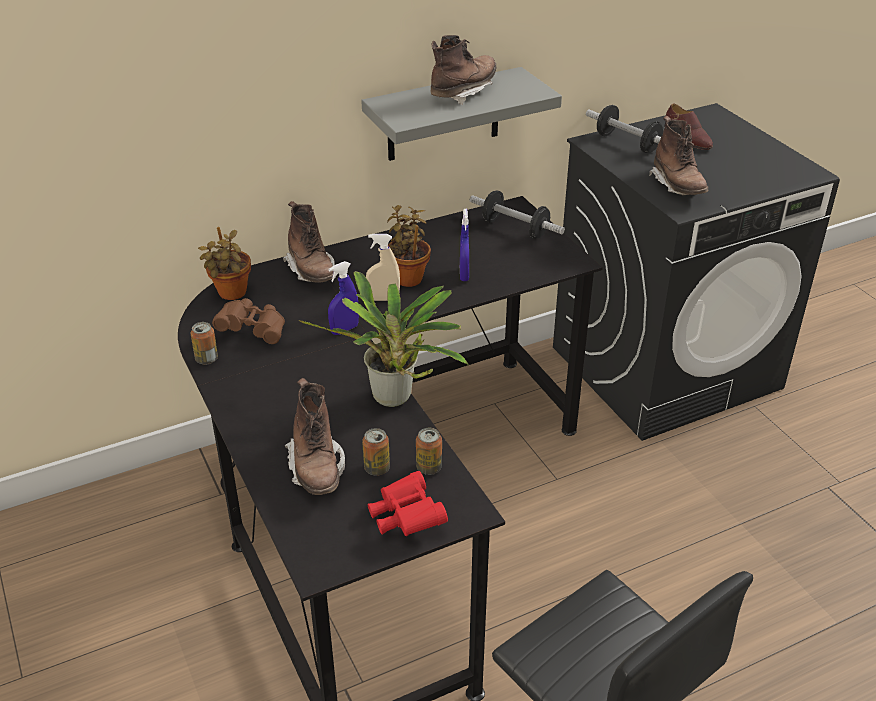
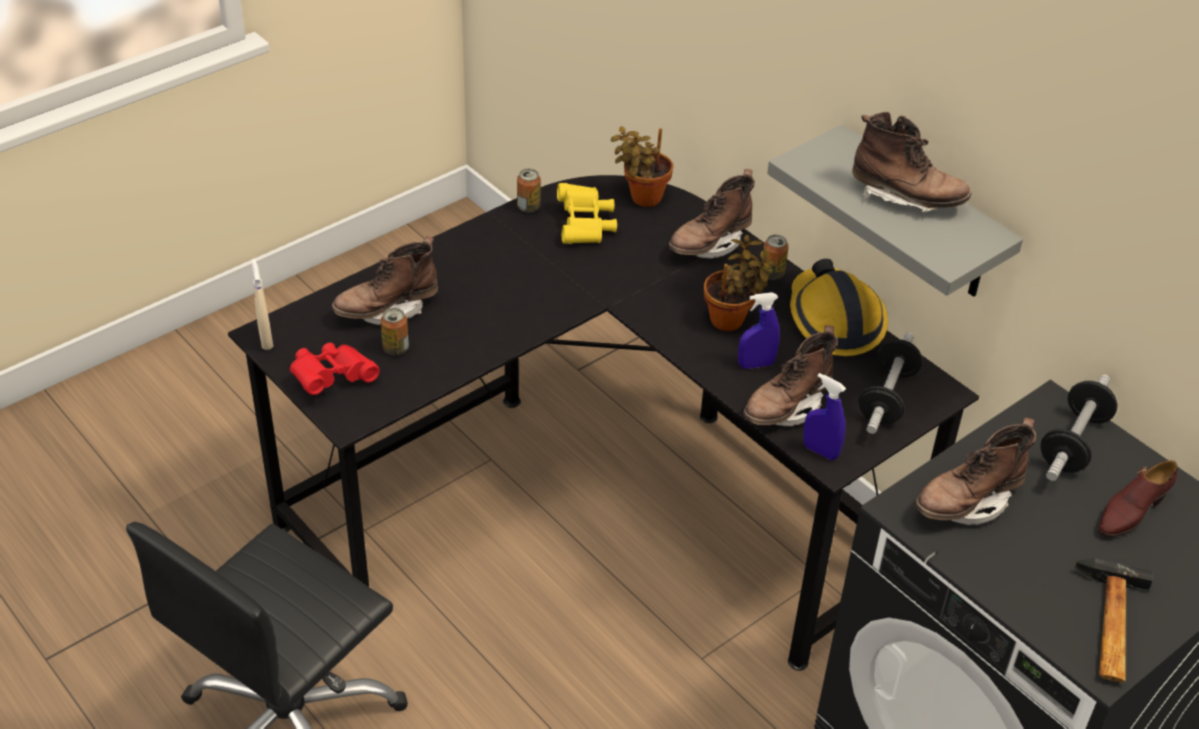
camera: 75 degrees right, 5 degrees up
(253, 330) = (585, 226): brown binoculars -> yellow binoculars
(344, 329) = (610, 288): blue spray bottle -> blue spray bottle (820, 451)
(383, 299) = (678, 307): beige spray bottle -> beige spray bottle (266, 339)
(394, 400) = (501, 344): potted plant -> none
(426, 233) = (834, 320): none -> hard hat
(429, 467) = (404, 384): can -> can (772, 273)
(515, 270) = (786, 408): none -> brown boot
(780, 165) = (1108, 626): none -> hammer

